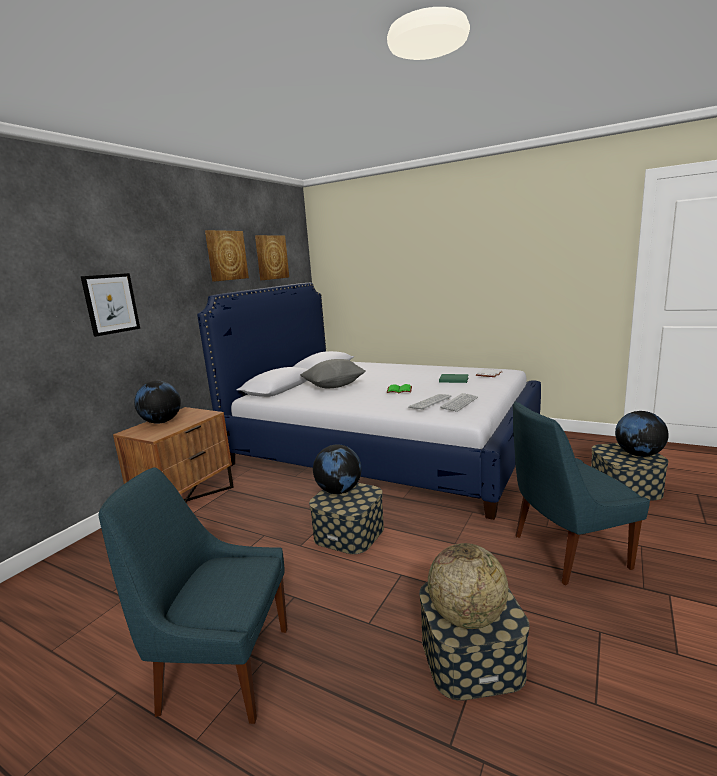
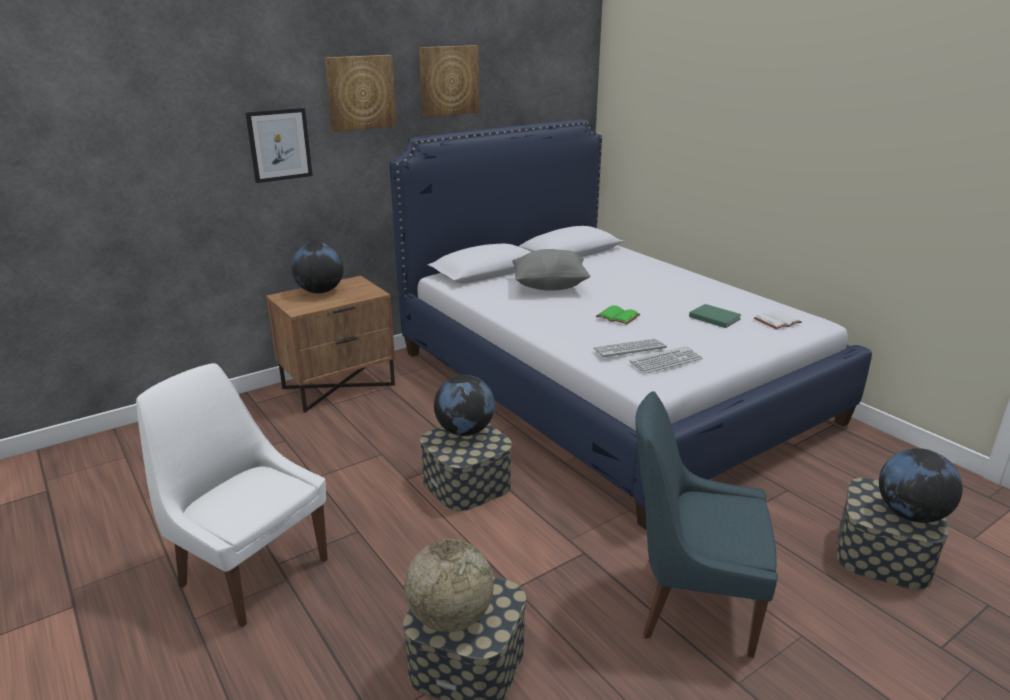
camera: 25 degrees right, 10 degrees up
(221, 668) = (250, 570): blue chair -> white chair
(271, 257) = (525, 80): picture -> picture (360, 92)

